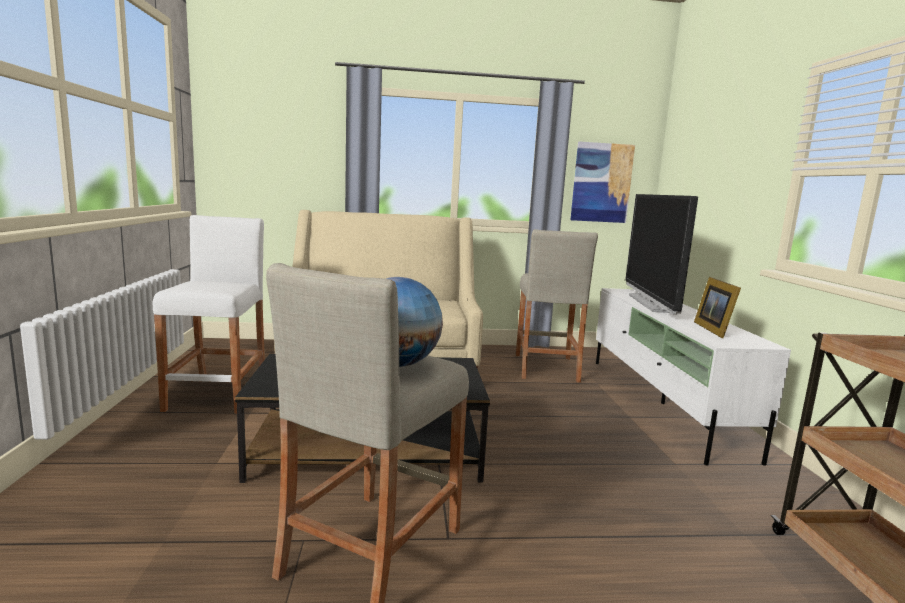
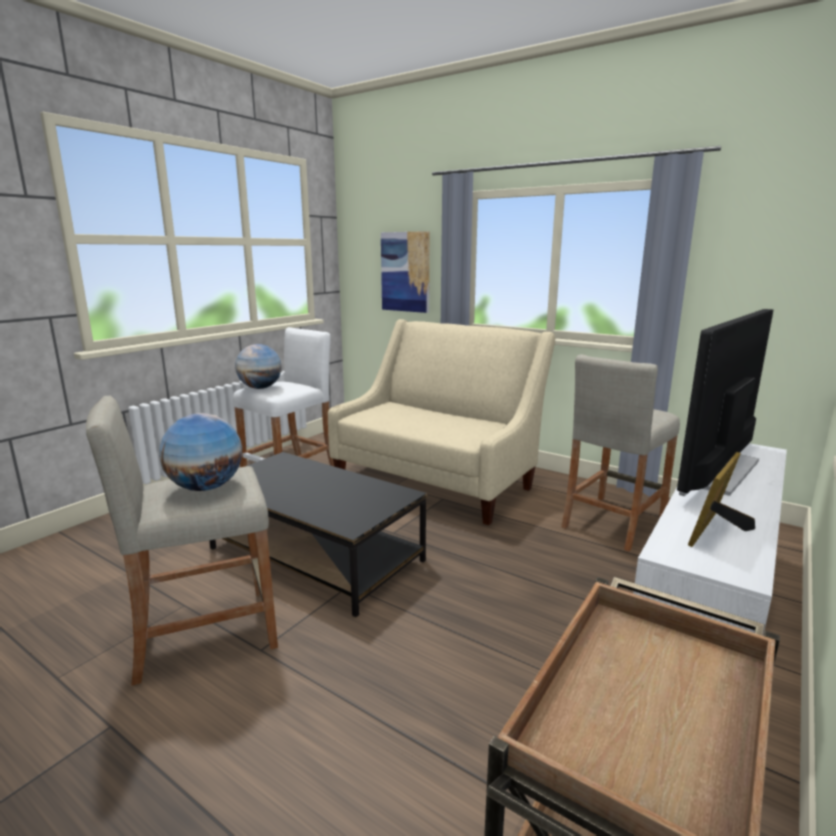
camera: 40 degrees right, 5 degrees up
(194, 286) = (260, 388): none -> globe
(601, 183) = (753, 287): picture -> picture (405, 272)

